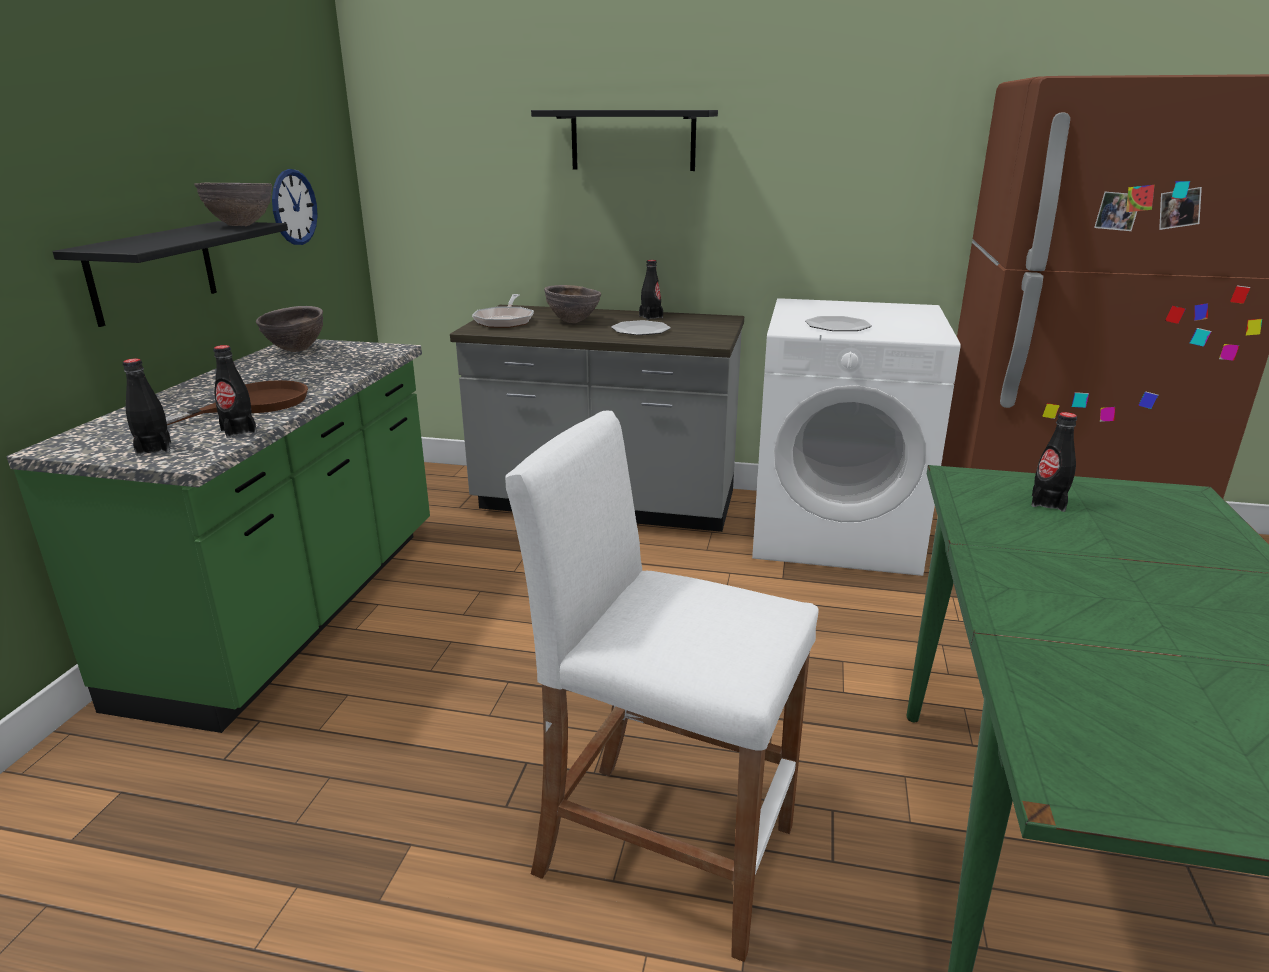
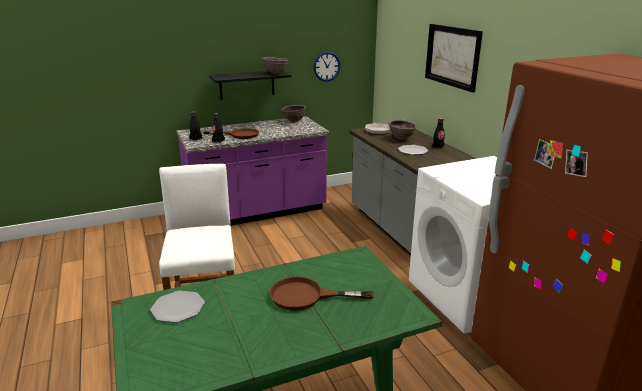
camera: 55 degrees right, 0 degrees up
(296, 611) = (257, 213): green counter -> purple counter
(633, 140) = (452, 56): black shelf -> picture
(837, 326) = (461, 176): plate -> plate (178, 307)
(1048, 503) = (354, 278): black bottle -> none
(1100, 556) = (306, 296): none -> brown frying pan

